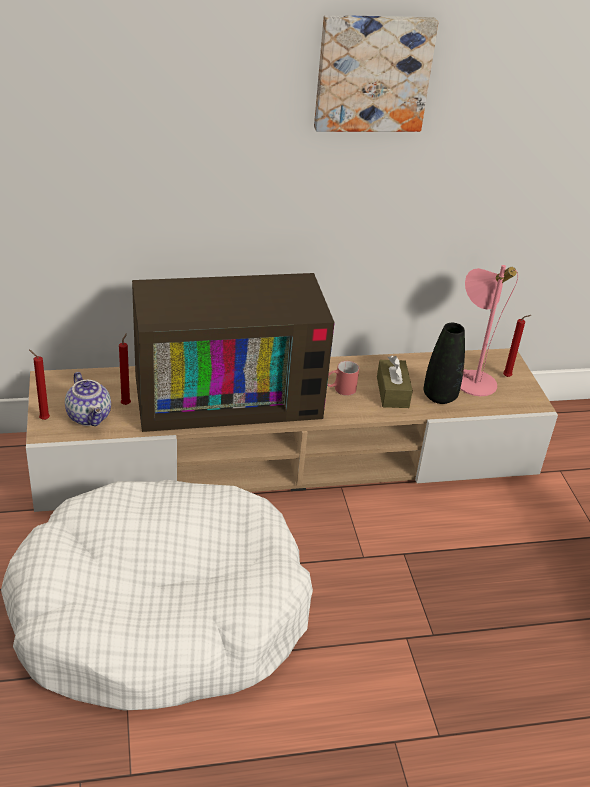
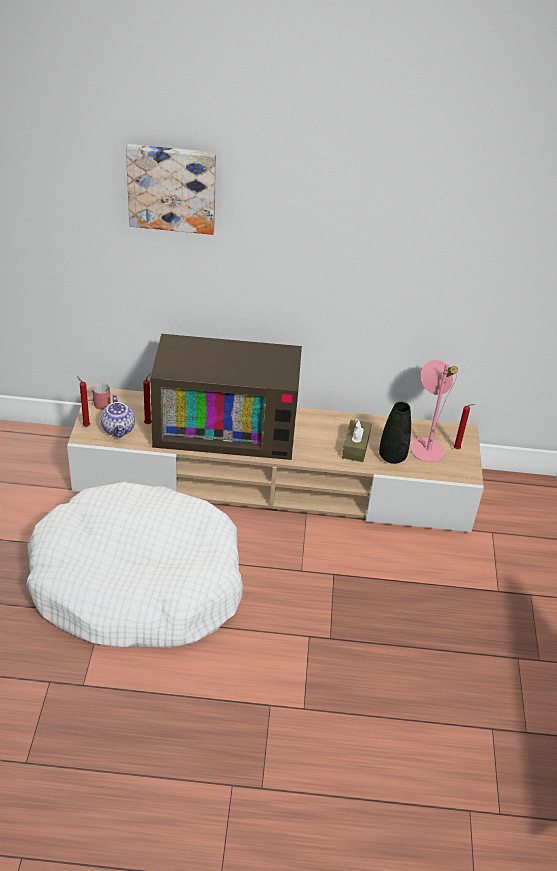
camera: 15 degrees right, 5 degrees up
(339, 389) = (314, 438): red mug -> red mug (97, 404)
(372, 73) = (352, 205): picture -> picture (172, 187)

